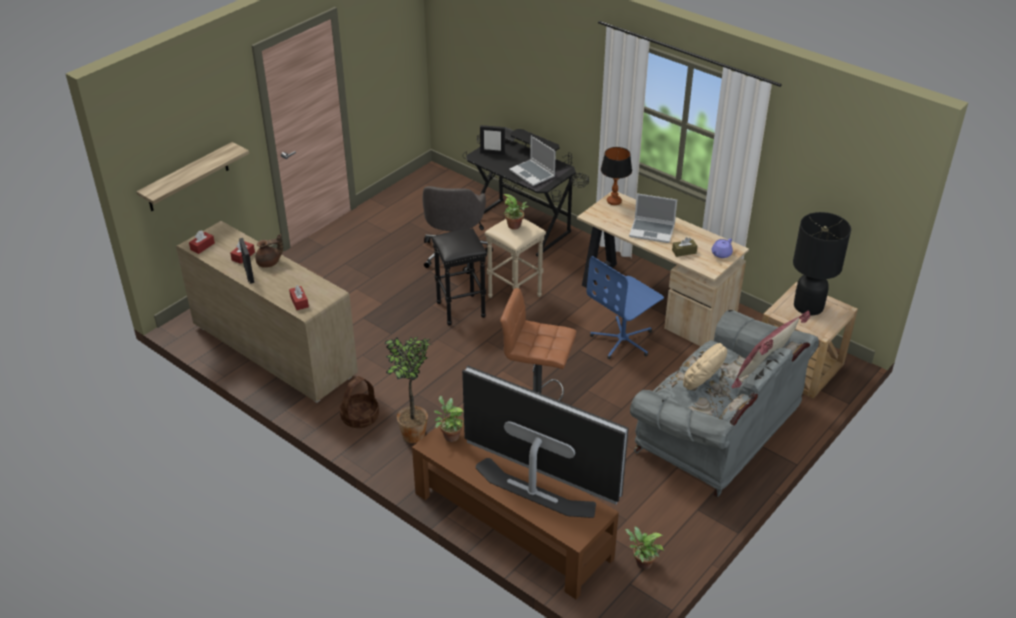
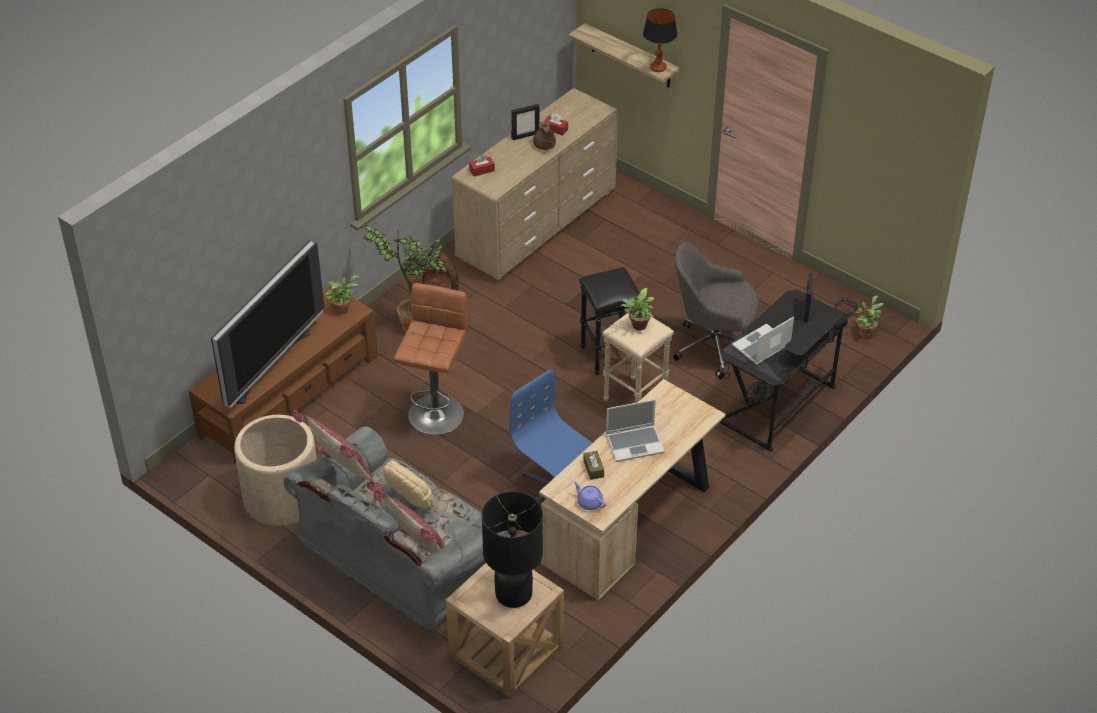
camera: 90 degrees right, 5 degrees up
(202, 246) = (571, 103): red tissue box -> none
(614, 201) = (698, 412): table lamp -> table lamp (658, 68)
(642, 563) = (230, 484): potted plant -> potted plant (865, 331)
(652, 231) = (635, 443): laptop -> laptop turned 120 degrees counterclockwise
(654, 520) = (282, 497): none -> beige planter
(715, 405) = (340, 481): none -> red pillow

